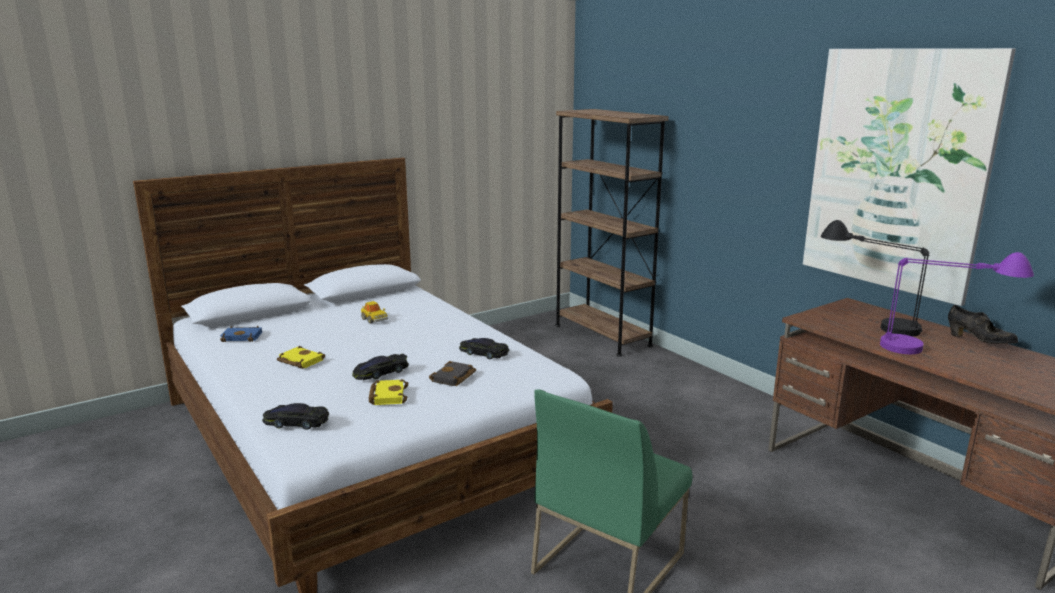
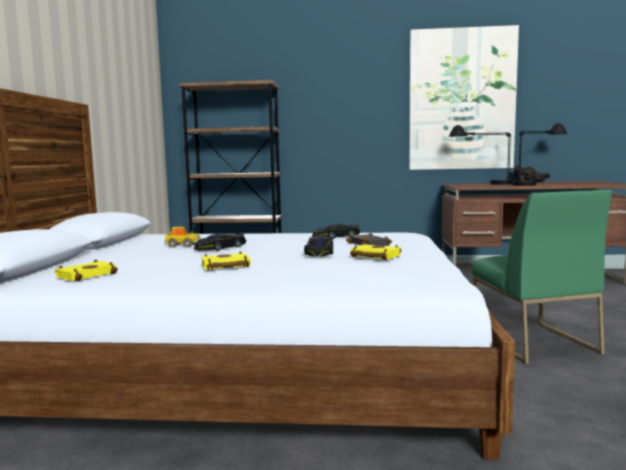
camera: 50 degrees left, 10 degrees down
(243, 337) = (87, 275): blue book -> yellow book
(296, 422) = (385, 276): black toy car -> black toy car (220, 248)
(940, 351) = (537, 184): purple table lamp -> black table lamp

